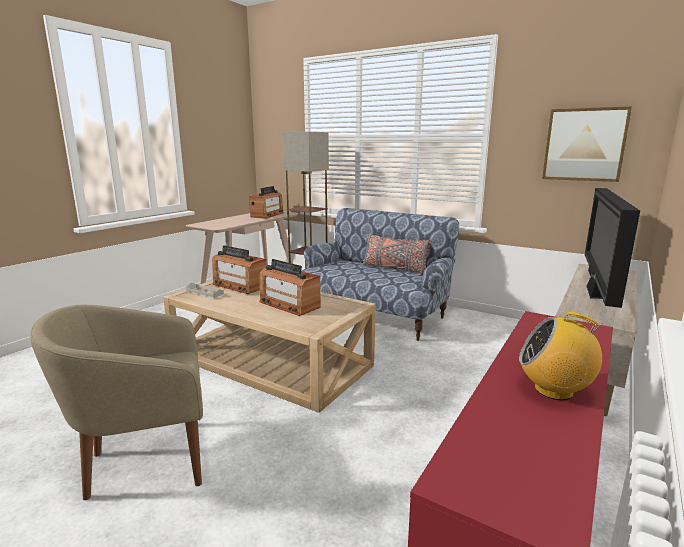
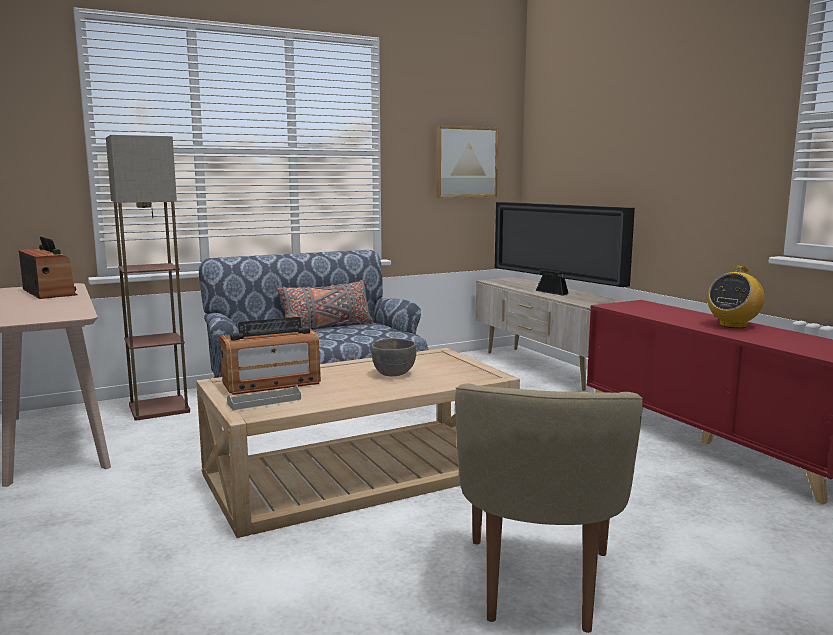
camera: 60 degrees left, 5 degrees down
(289, 304) = (394, 374): radio -> grey bowl

